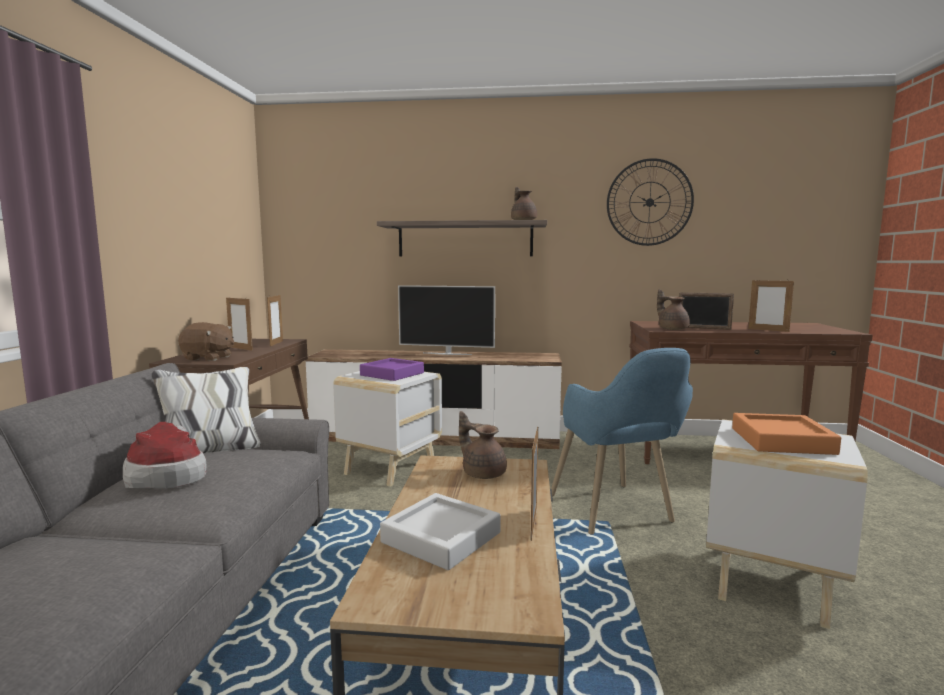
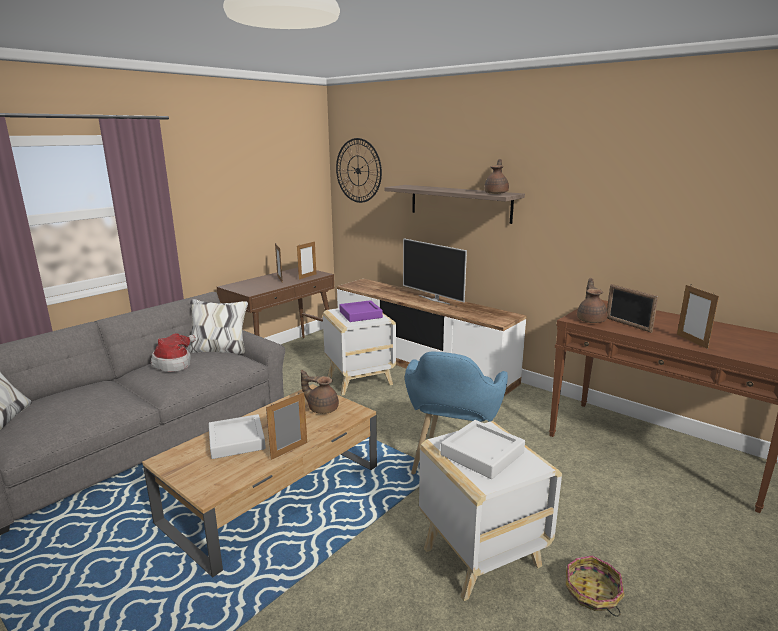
camera: 35 degrees right, 10 degrees up
(208, 358) = (248, 287): brown plush toy -> none
(482, 473) = (322, 408): brown teapot -> brown teapot turned 60 degrees counterclockwise
(649, 202) = (625, 180): wall clock -> wall clock (358, 170)
(781, 441) = (482, 454): orange tray -> grey tray
(883, 570) = (592, 594): none -> basket

